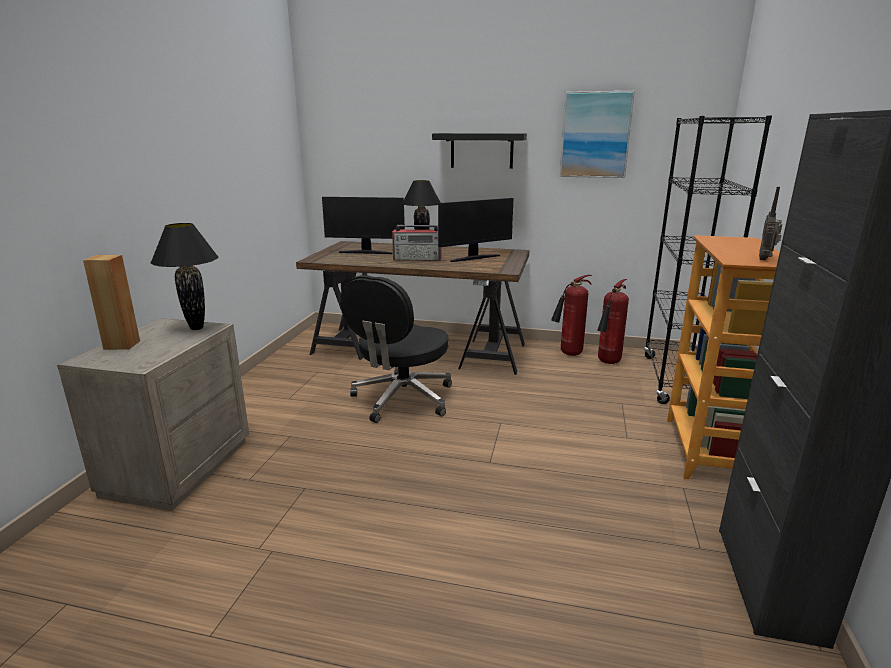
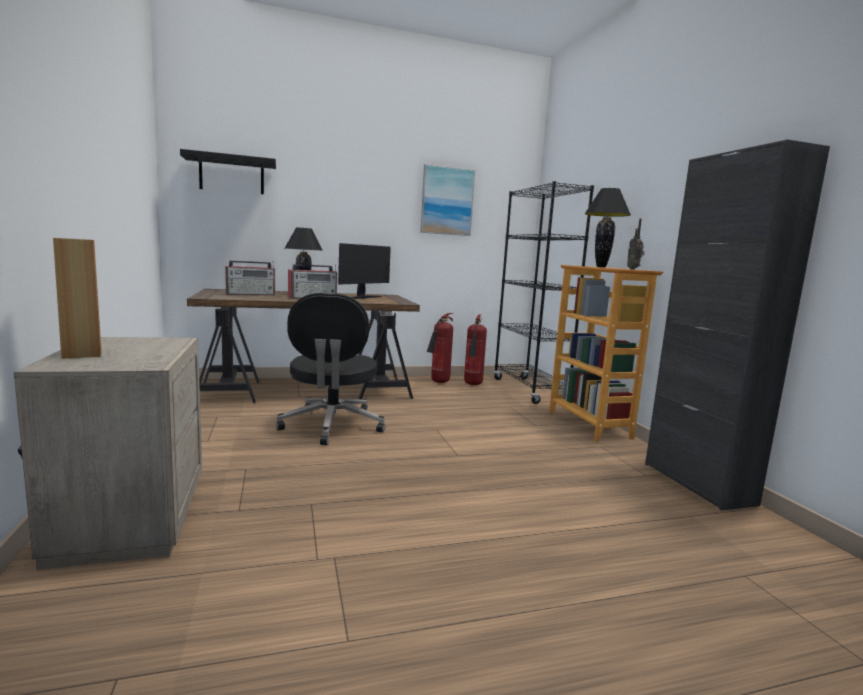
camera: 30 degrees left, 10 degrees down
(197, 328) = (158, 341): black table lamp -> black table lamp (600, 267)
(366, 252) = (251, 294): monitor -> radio
(481, 150) = (354, 206): black shelf -> black shelf (232, 175)

